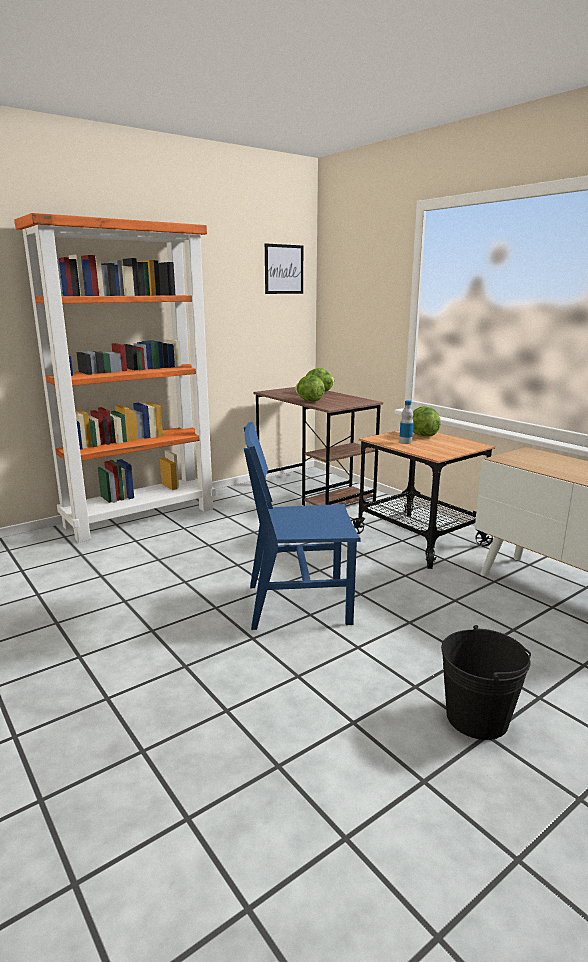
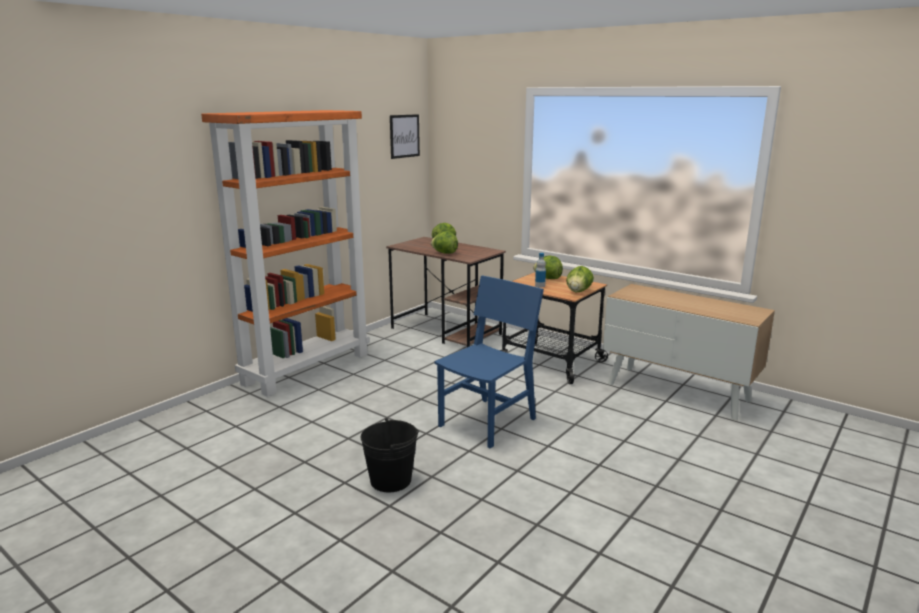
camera: 15 degrees left, 0 degrees up
(298, 604) = (487, 422): blue chair -> blue chair turned 150 degrees clockwise
(450, 451) = (578, 291): none -> lettuce
(477, 718) = (646, 477): black bucket -> black bucket (391, 480)

